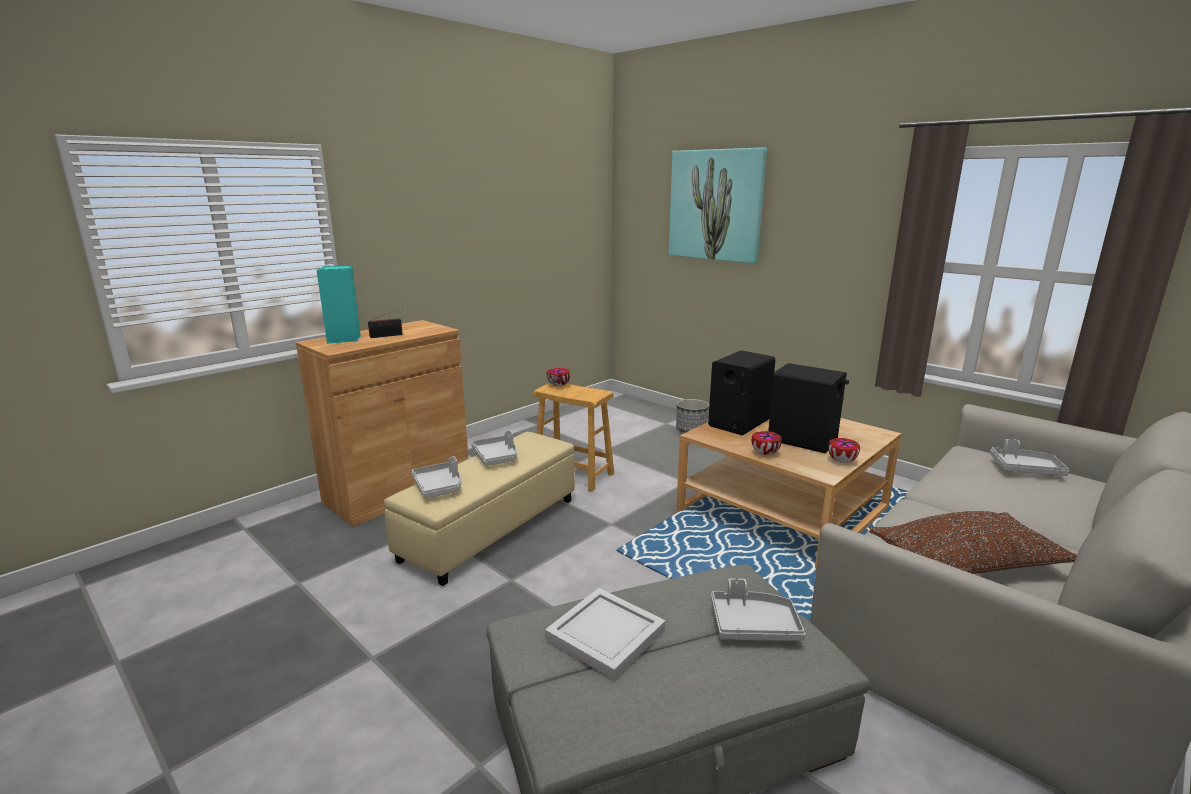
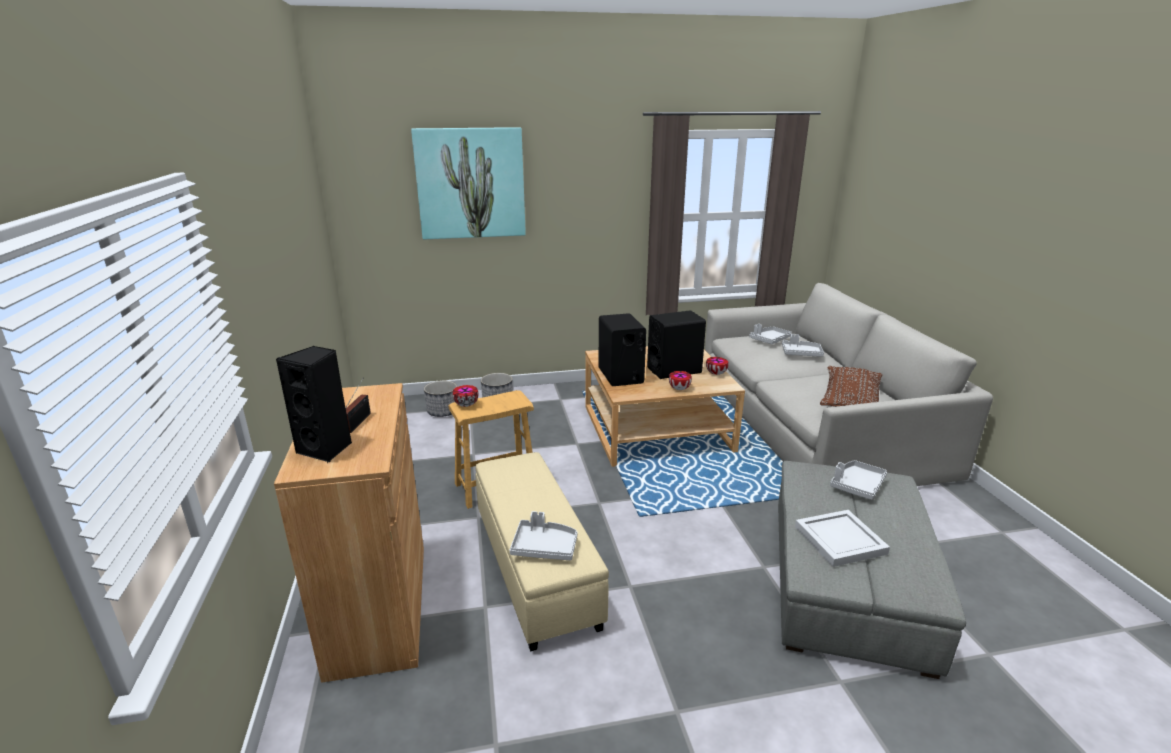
camera: 55 degrees left, 5 degrees up
(344, 339) = (327, 449): turquoise speaker -> black speaker
(496, 457) = (518, 496): grey tray -> grey tray (801, 353)
(643, 418) = (443, 412): none -> planter

